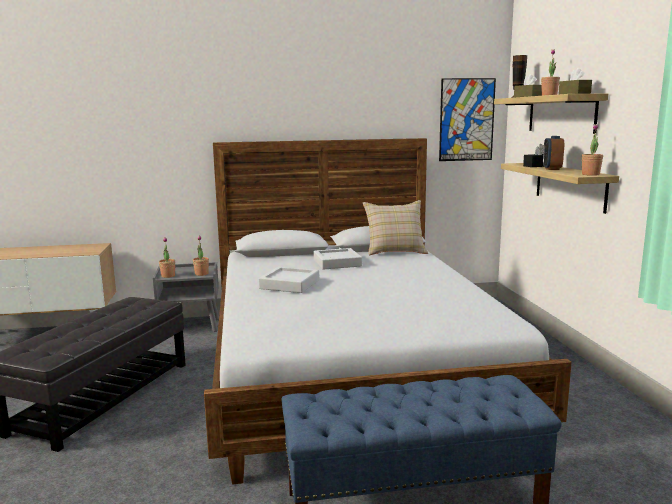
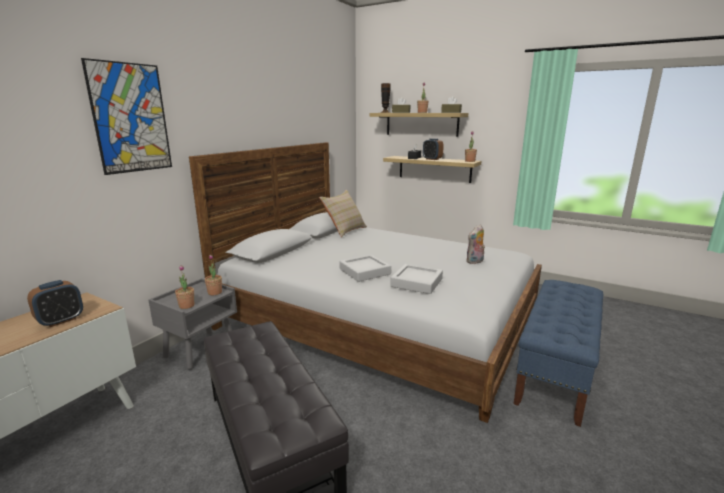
camera: 50 degrees left, 5 degrees up
(65, 252) = (61, 320): none -> alarm clock
(337, 263) = (339, 248): grey tray -> grey tray (416, 282)
(422, 313) = (475, 262): none -> plush toy
(466, 120) = (340, 127): picture -> picture (131, 118)

